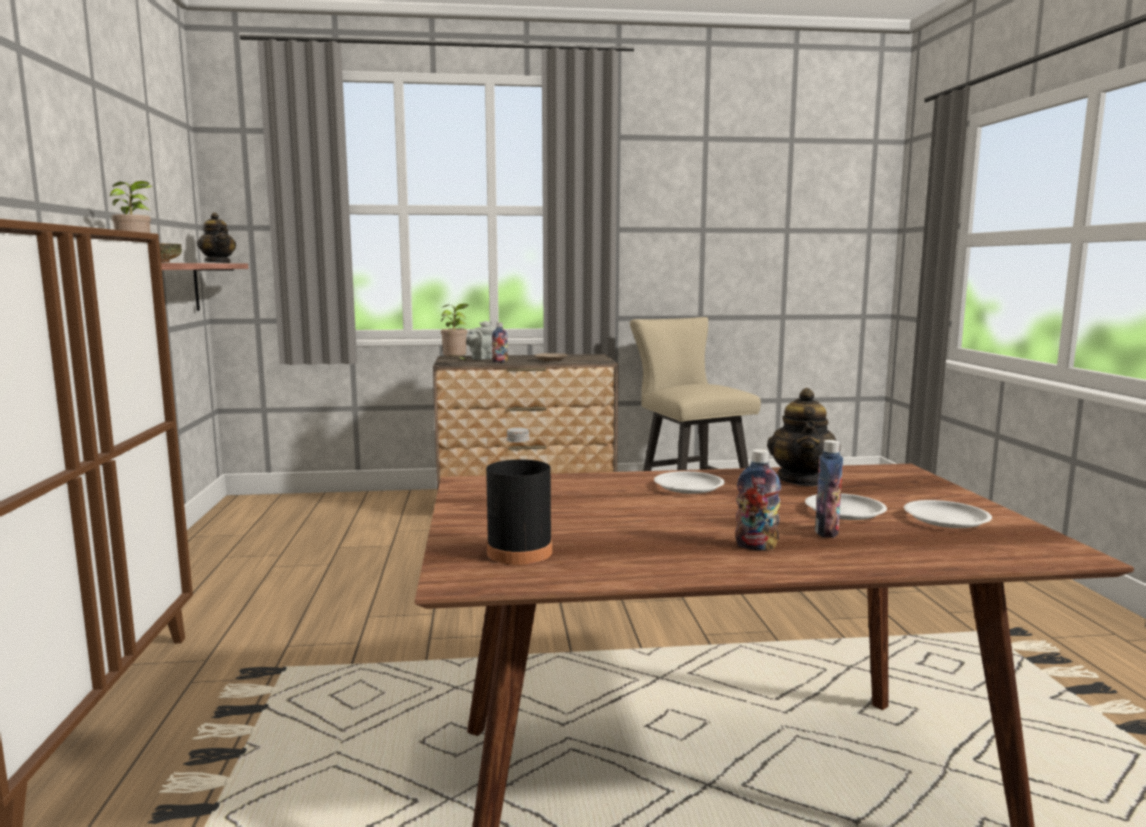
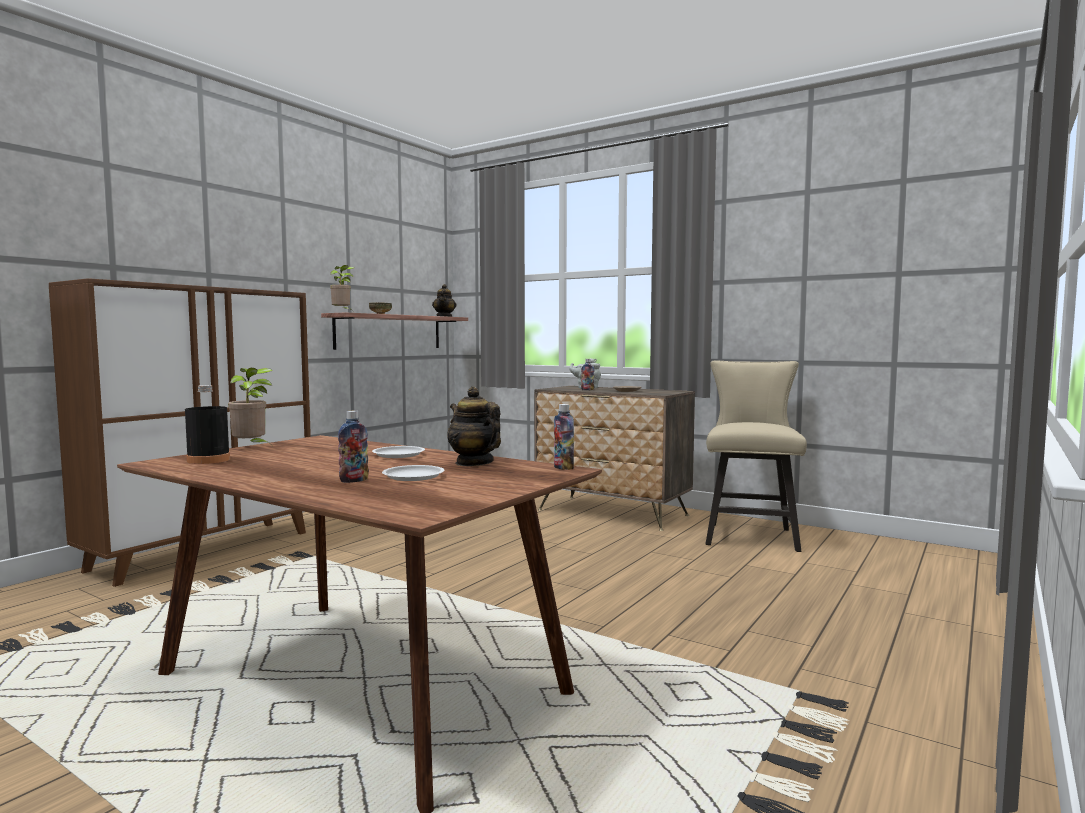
camera: 40 degrees right, 5 degrees down
(456, 364) = (553, 389): potted plant -> potted plant (251, 448)
(756, 546) = (294, 477): bottle -> bottle (563, 468)
(802, 480) = (474, 463): teapot -> teapot turned 90 degrees clockwise
(946, 519) = (448, 490): white plate -> none

